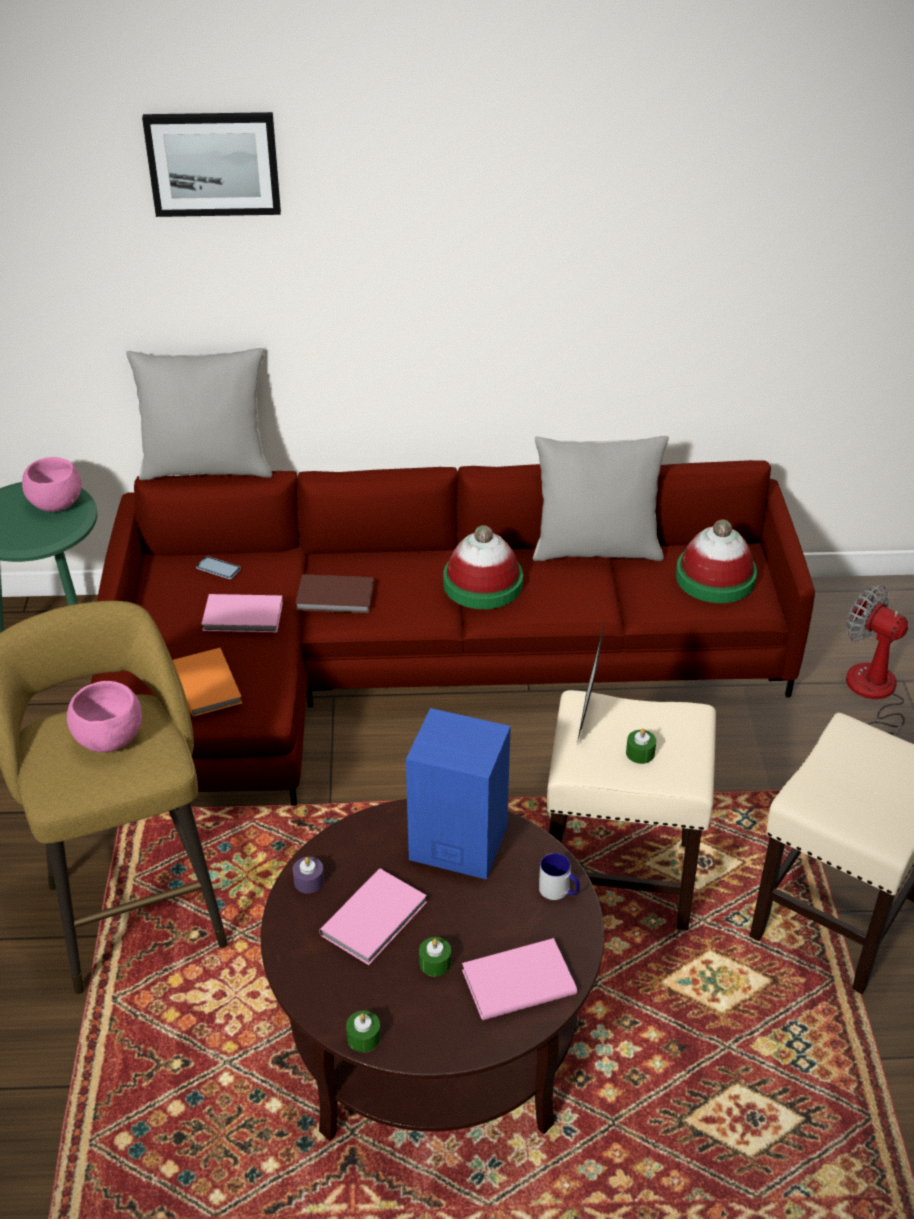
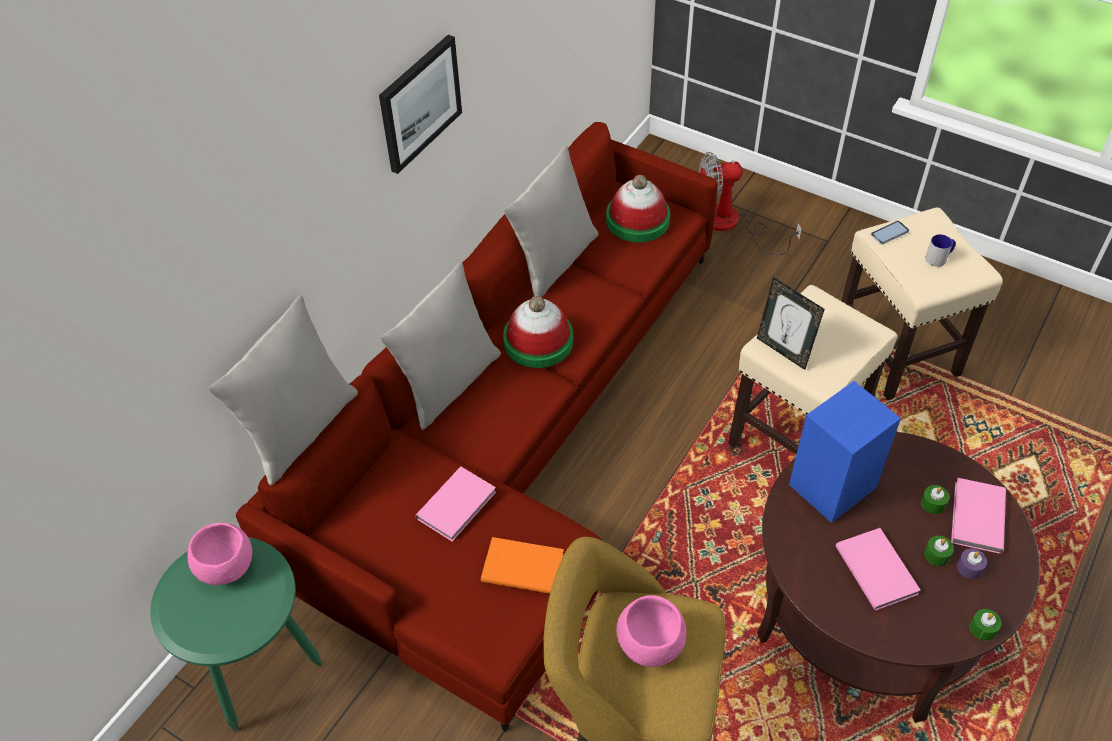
camera: 55 degrees left, 10 degrees up
(213, 163) = (232, 156): picture -> picture (419, 103)
(218, 569) = (376, 495): phone -> phone (889, 233)
(309, 881) = (817, 593): purple candle -> purple candle (969, 568)
(336, 597) = (480, 435): brown book -> none
(379, 554) = (448, 383): none -> grey pillow
(559, 891) = (909, 454): mug -> mug (939, 258)
(640, 753) = (832, 342): green candle -> green candle (933, 503)

